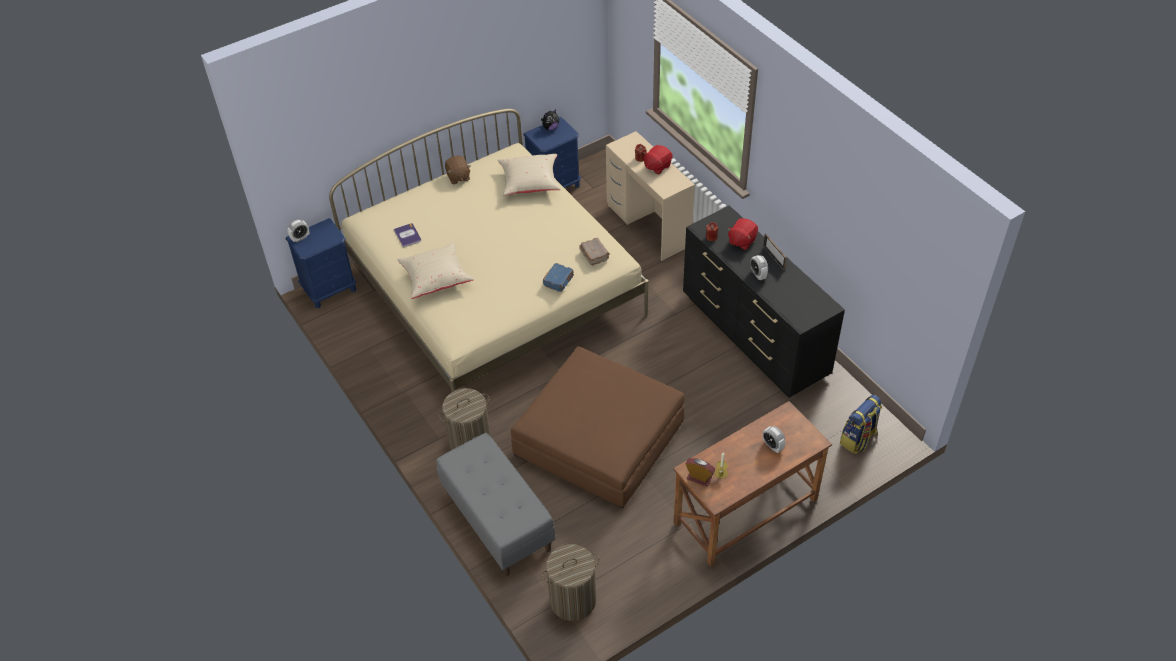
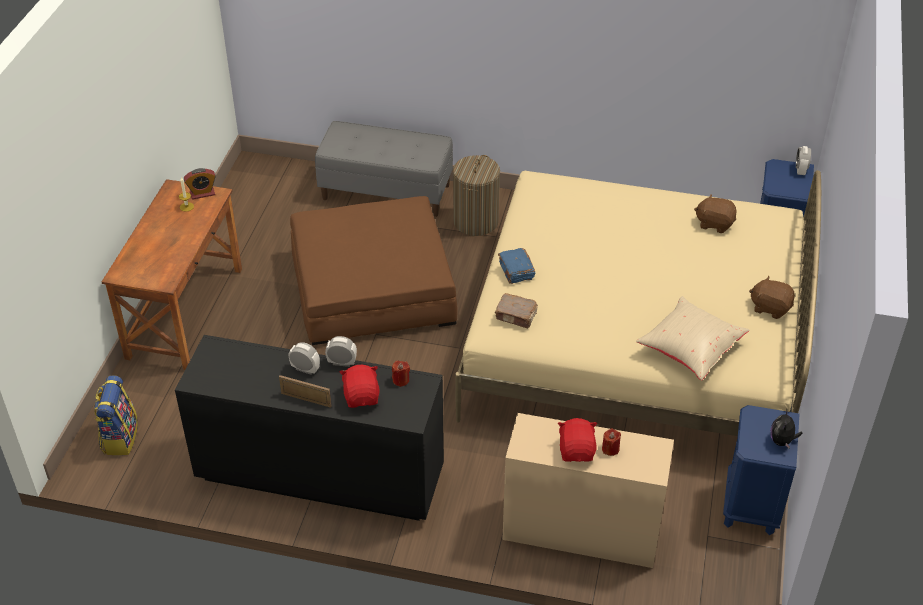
camera: 135 degrees right, 5 degrees down
(407, 235) = (714, 223): book -> brown plush toy
(435, 279) = (628, 206): beige pillow -> none
(573, 600) = (271, 184): laundry basket -> none
(772, 446) = (157, 249): alarm clock -> alarm clock (342, 362)

